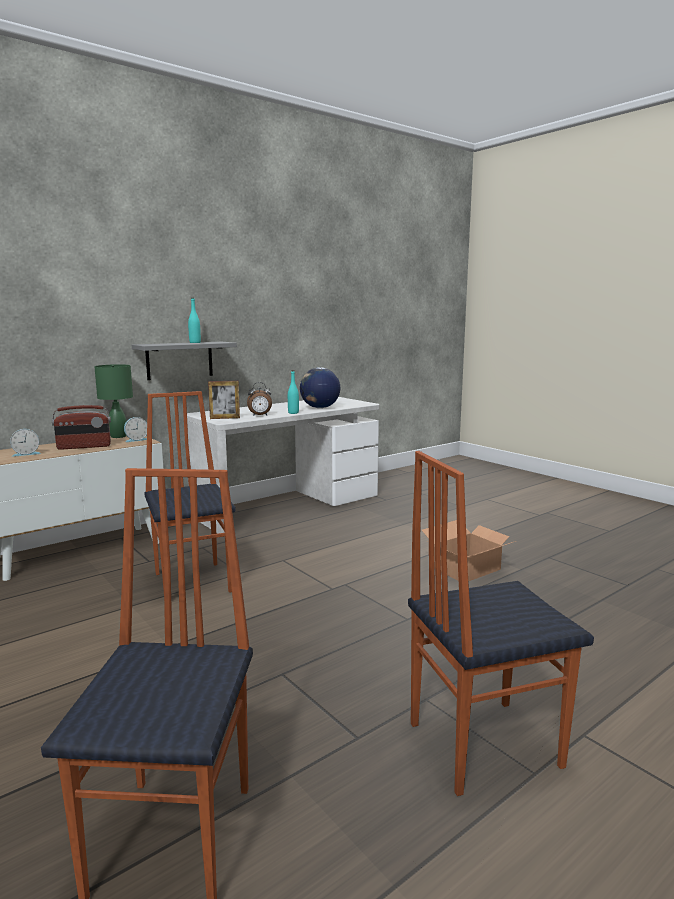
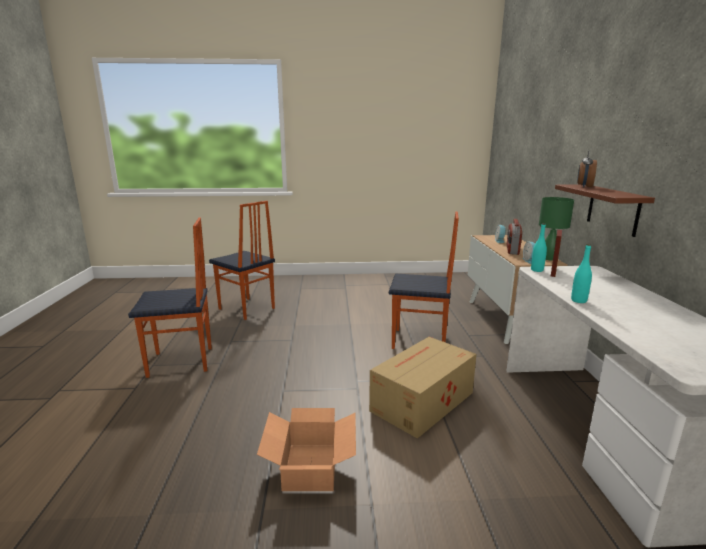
camera: 125 degrees right, 5 degrees up
(179, 360) = (613, 209): grey shelf -> brown shelf
(195, 342) = (609, 191): turquoise bottle -> turquoise bottle (537, 270)
(260, 415) = (564, 285): alarm clock -> alarm clock (584, 187)
(319, 408) = (627, 323): globe -> none
(327, 554) = (421, 402): none -> cardboard box
(481, 743) = (181, 362): chair -> chair turned 60 degrees clockwise

